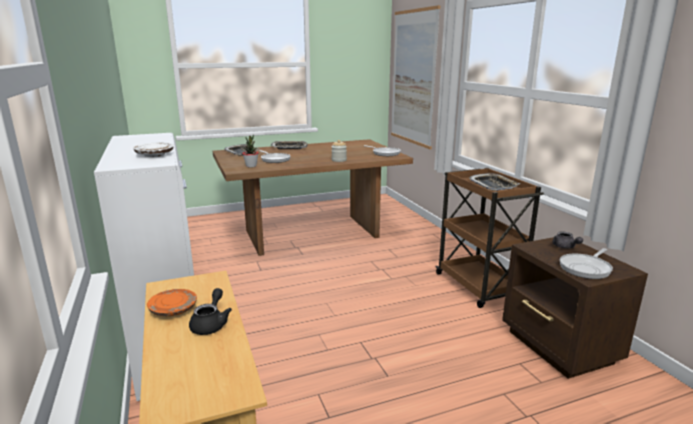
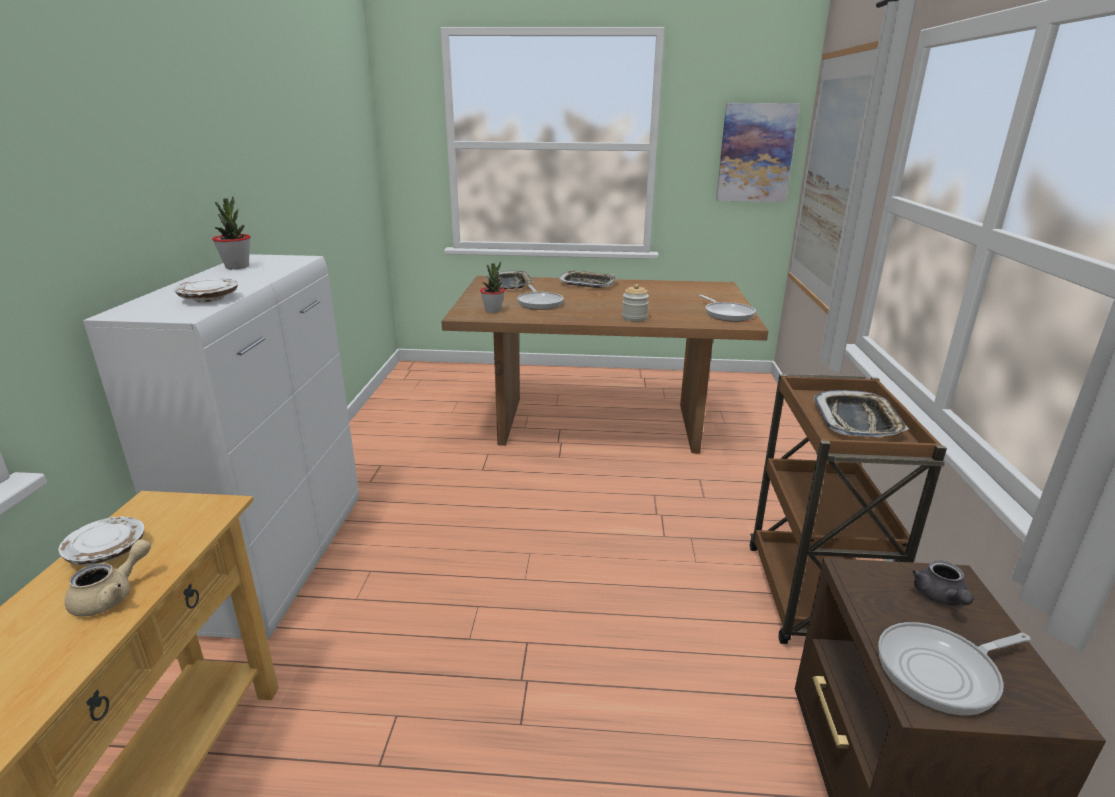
camera: 25 degrees right, 5 degrees up
(127, 141) = (237, 267): none -> potted plant
(173, 309) = (107, 551): orange plate -> white plate
(211, 324) = (112, 596): black teapot -> beige teapot
(364, 66) = (755, 153): none -> picture

